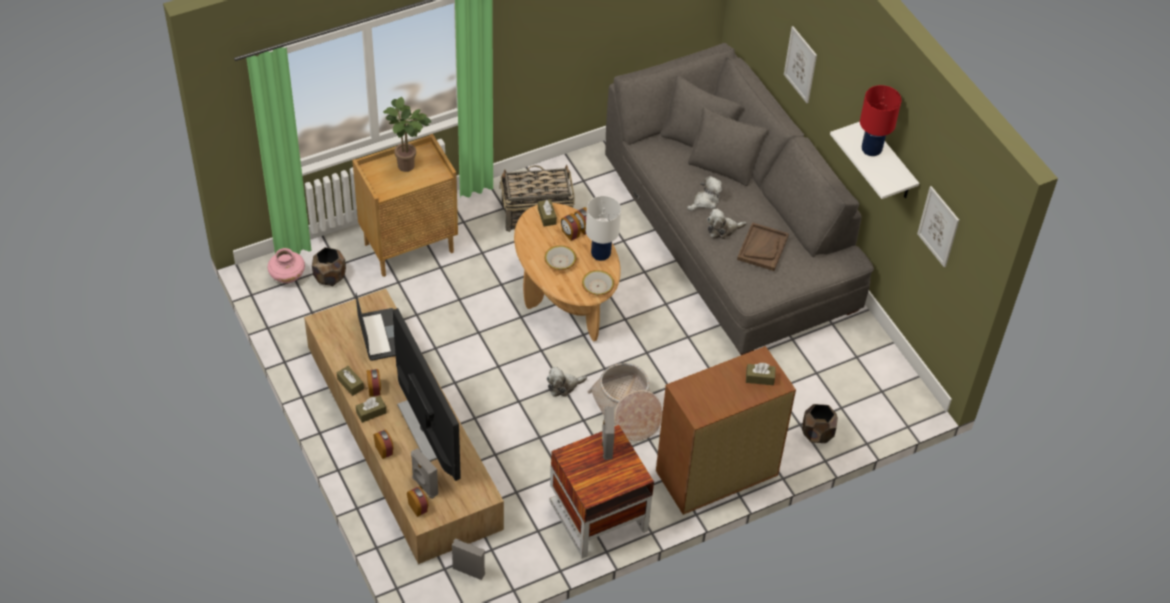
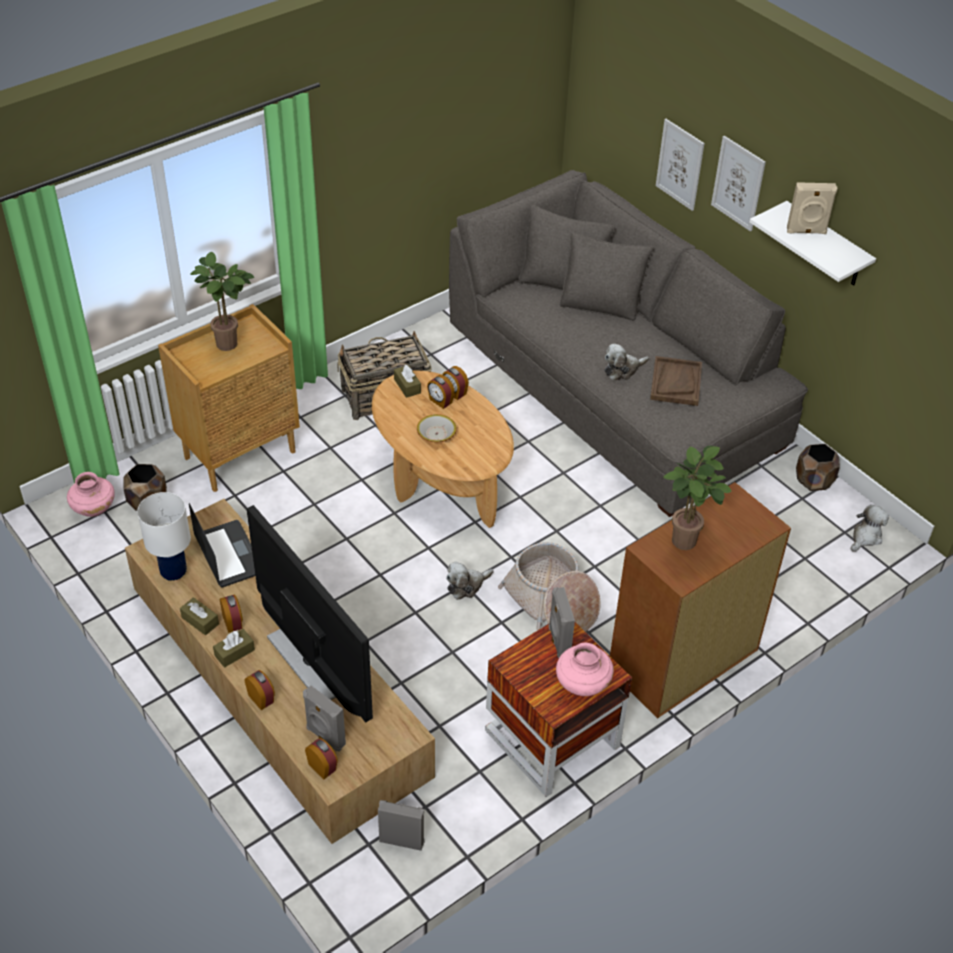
camera: 10 degrees left, 5 degrees down
(597, 286) = (490, 455): bowl -> none
(601, 255) = (484, 419): white table lamp -> white table lamp (174, 572)
(615, 480) = (582, 684): none -> pink vase
(705, 201) = (592, 342): plush toy -> plush toy (865, 537)
(710, 389) = (685, 544): none -> potted plant
(759, 378) = (741, 521): brown tissue box -> none
(817, 434) = (788, 593): brown planter -> brown planter (814, 481)
(871, 150) = (806, 232): red table lamp -> beige speaker
(938, 226) = (910, 307): picture -> picture (738, 183)

